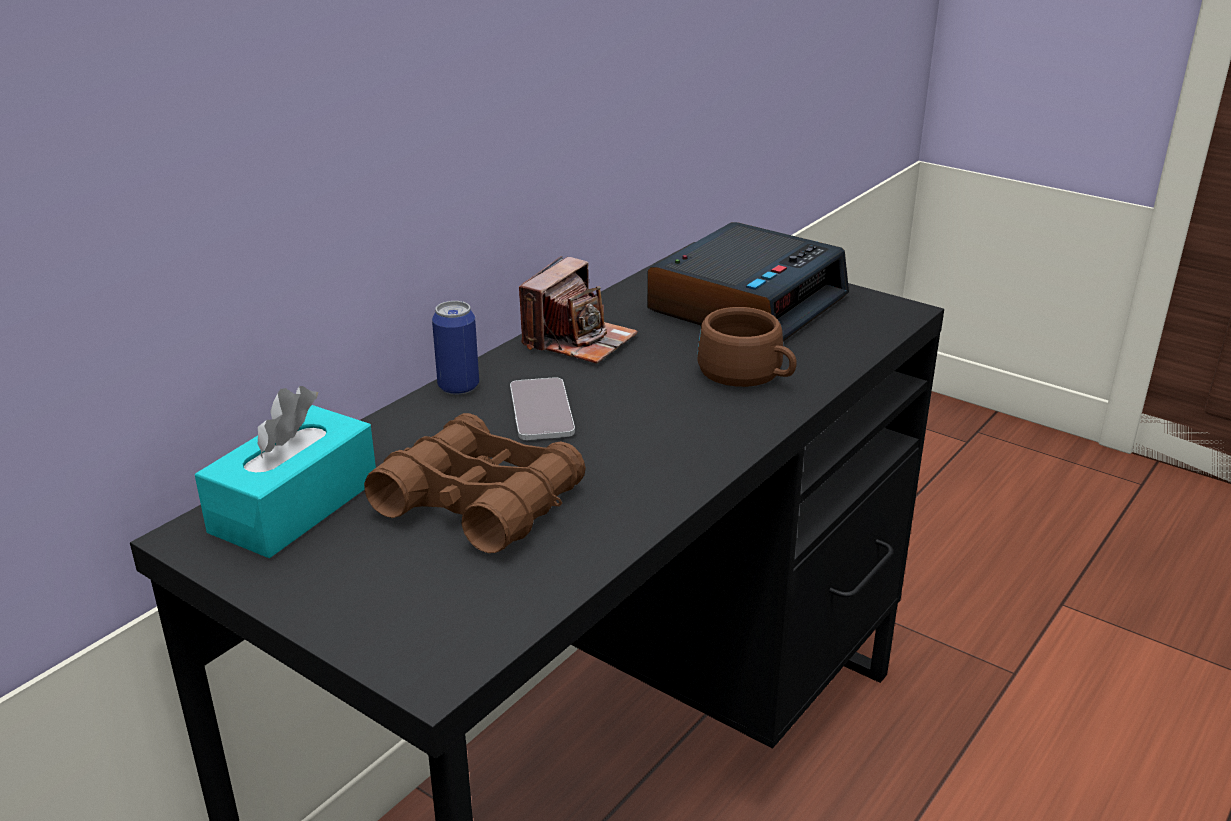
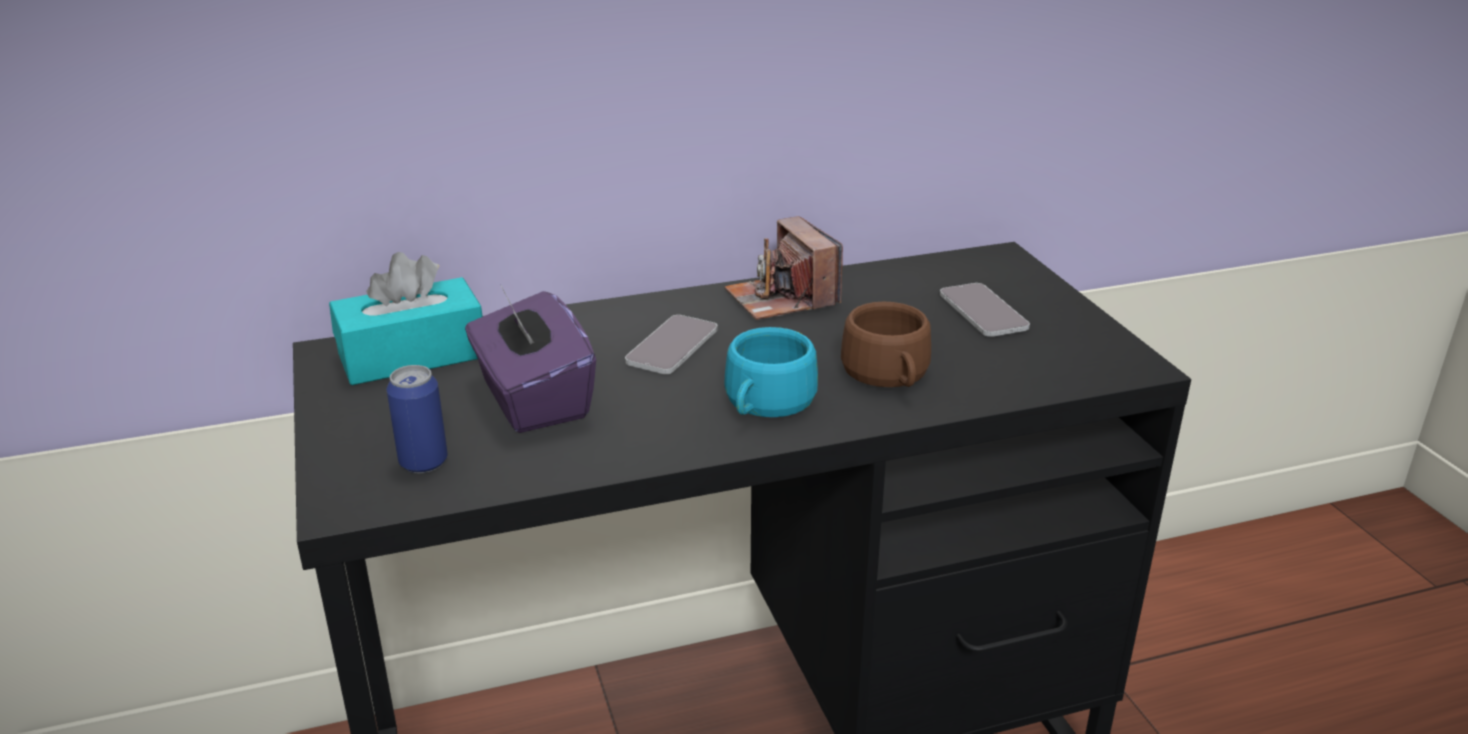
camera: 35 degrees right, 0 degrees up
(458, 386) = (636, 306): can -> can (423, 462)
(479, 502) = (532, 399): brown binoculars -> purple tissue box
(578, 340) = (781, 299): camera -> camera turned 90 degrees clockwise
(686, 431) = (765, 404): none -> turquoise cup
(747, 303) = (983, 312): alarm clock -> phone

